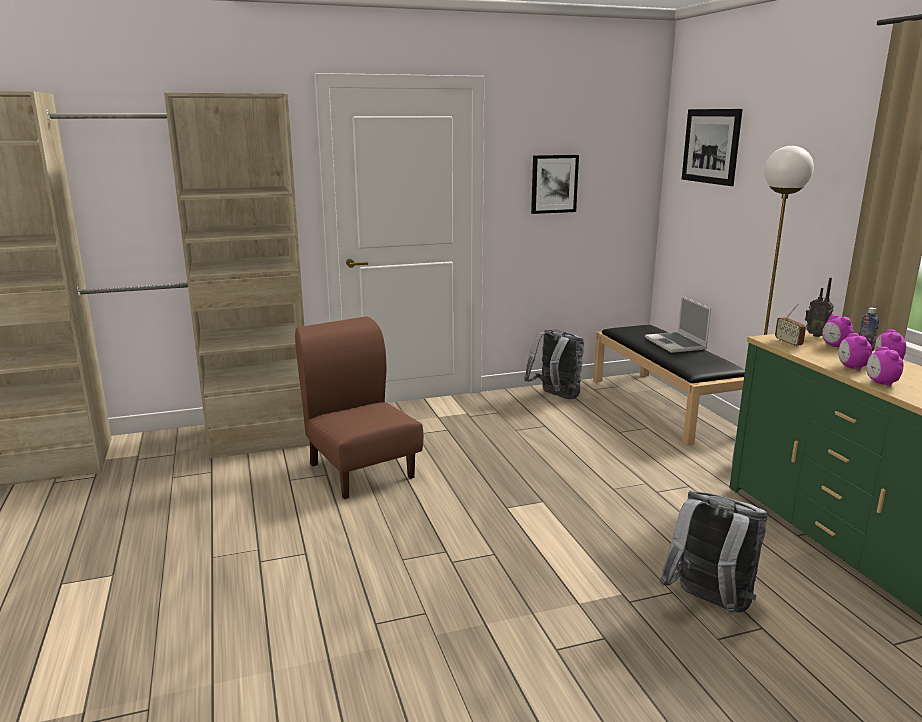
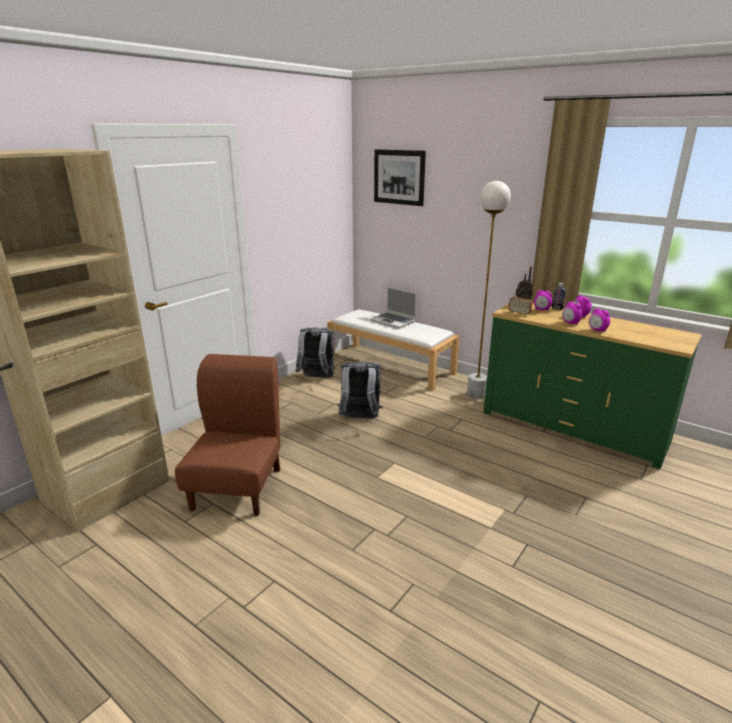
camera: 35 degrees left, 5 degrees up
(361, 470) = (238, 488): brown chair -> brown chair turned 75 degrees clockwise
(554, 184) = (291, 212): picture -> none
(665, 405) = (391, 365): black bench -> white bench
(708, 604) = (550, 495): grey backpack -> grey backpack (360, 419)

